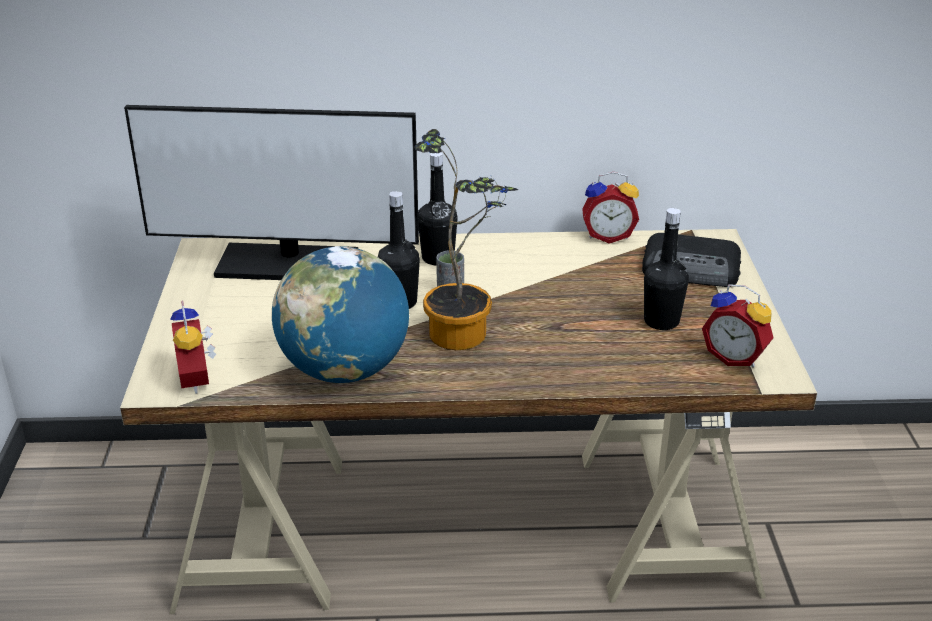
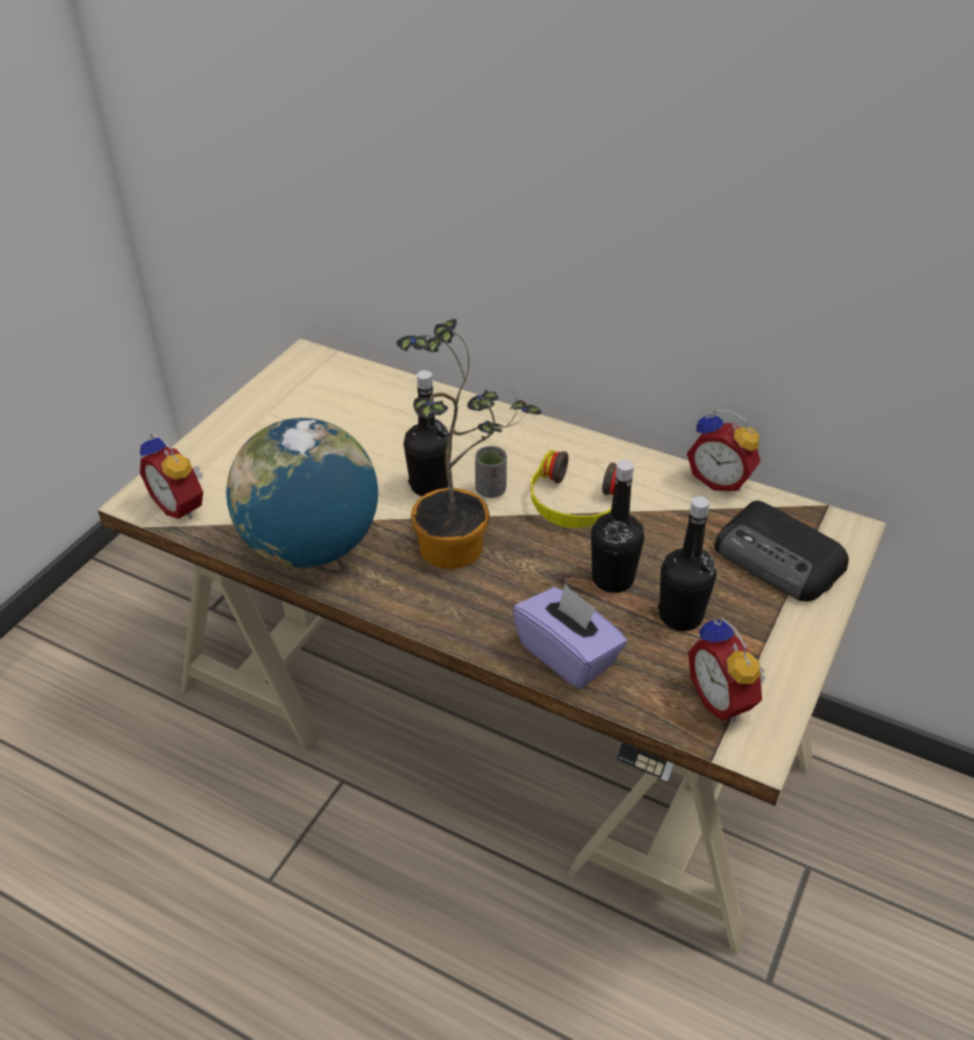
camera: 30 degrees right, 10 degrees up
(199, 380) = (182, 506): alarm clock -> alarm clock turned 60 degrees counterclockwise
(287, 264) = (365, 401): monitor -> none
(438, 258) = (513, 445): black bottle -> black bottle (612, 579)
(521, 280) = (575, 503): none -> headphones
(609, 369) = (568, 655): none -> purple tissue box

